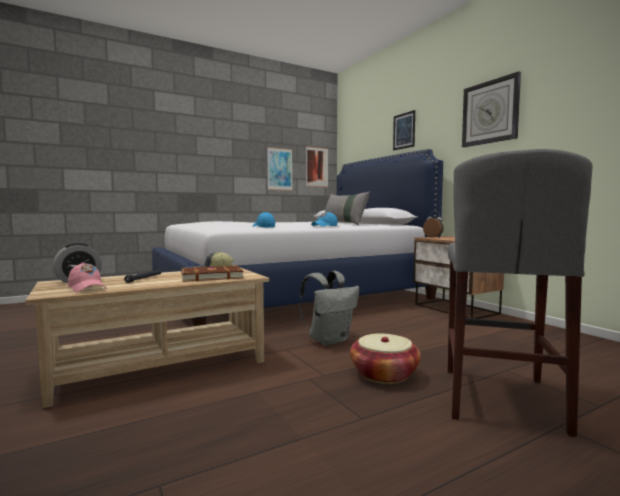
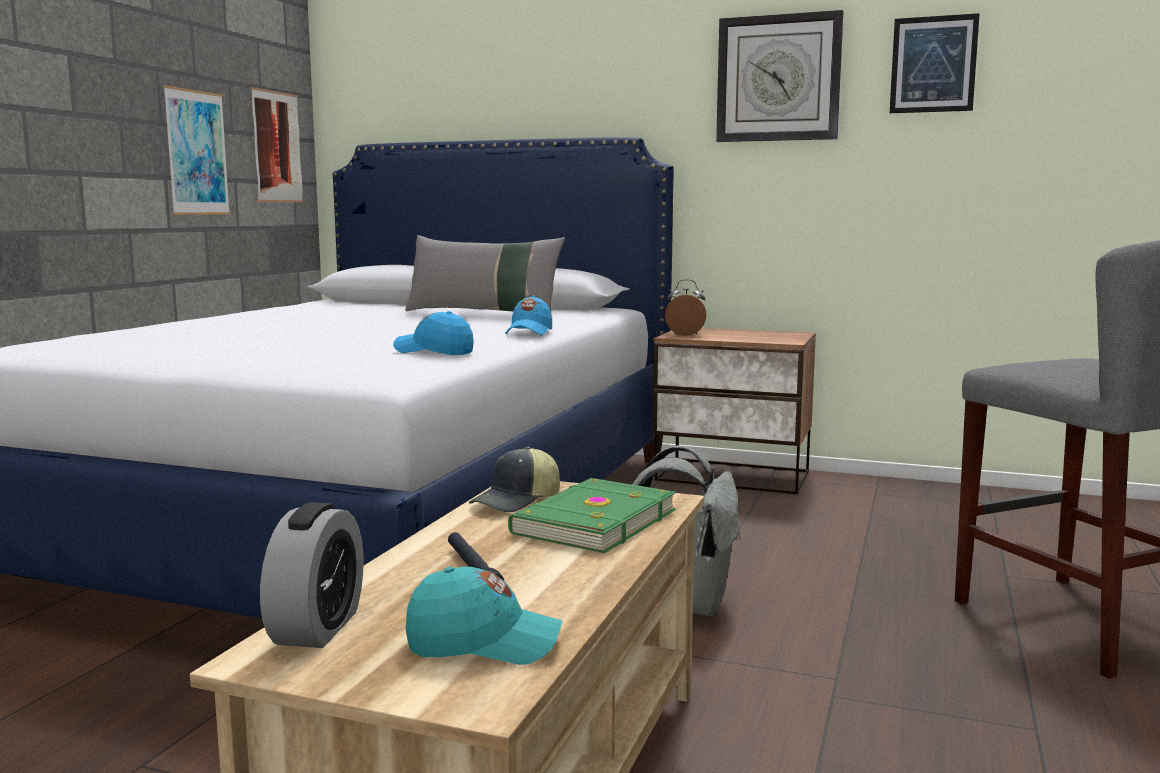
camera: 40 degrees left, 5 degrees up
(87, 288) = (484, 644): pink cap -> turquoise cap
(211, 276) = (592, 521): brown book -> green book
(384, 374) = (904, 641): basket -> none
(404, 131) = (551, 83): picture -> picture (933, 64)

